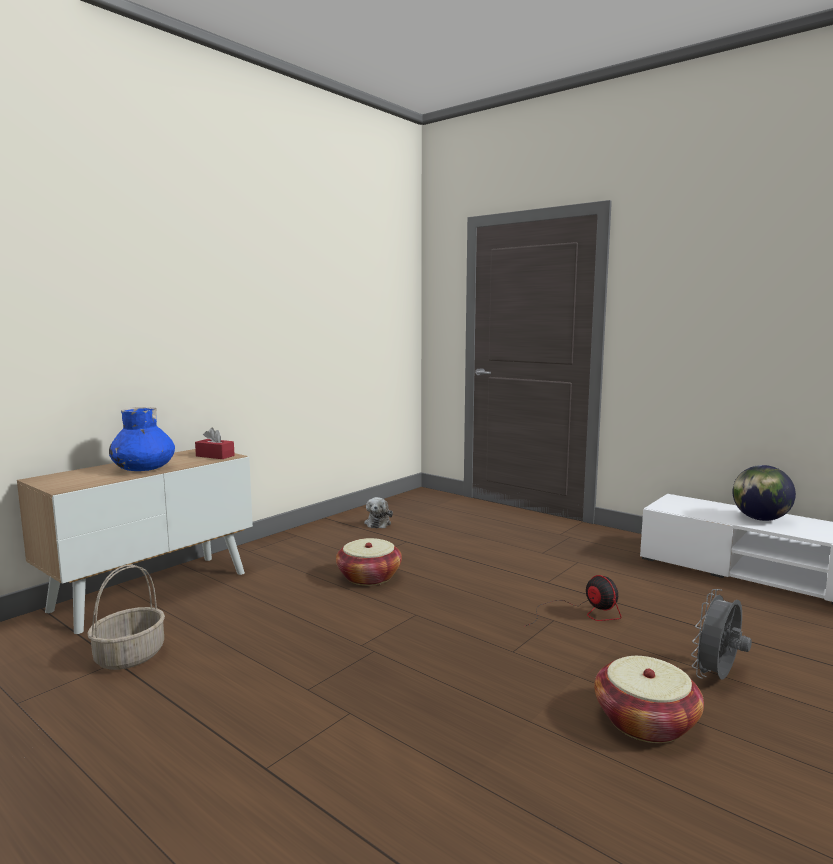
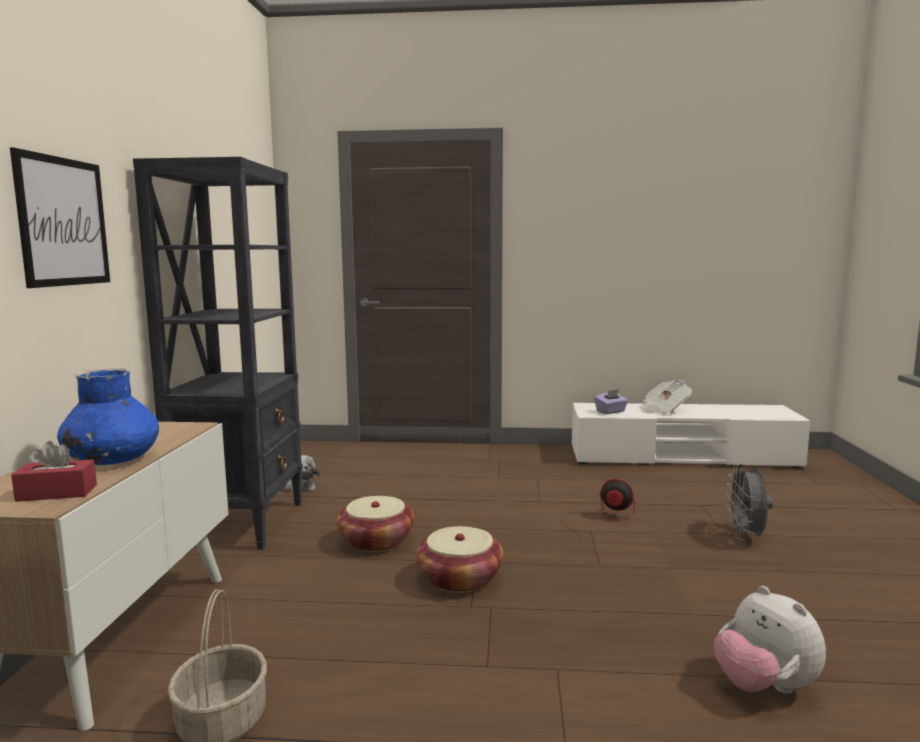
camera: 35 degrees left, 0 degrees up
(157, 307) = (63, 222): none -> picture
(215, 456) = (174, 429): red tissue box -> red tissue box (57, 493)
(306, 540) = (242, 523): none -> black bookcase
(492, 806) = (764, 687): none -> plush toy
(645, 722) = (754, 583): basket -> basket (460, 579)
(691, 509) = (611, 411): none -> purple tissue box
(760, 519) = (663, 410): globe -> newspaper

